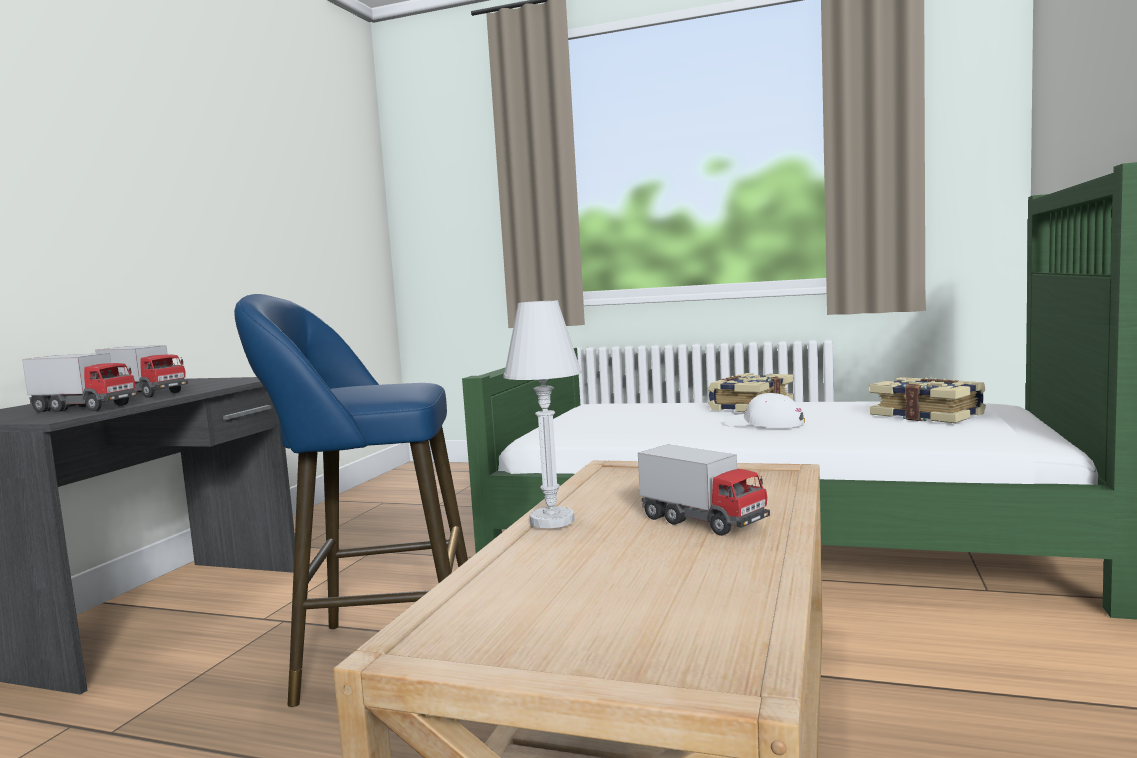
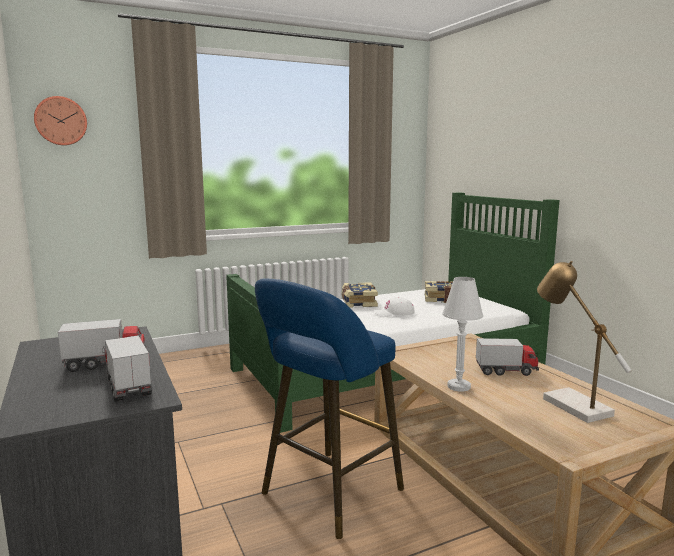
camera: 45 degrees left, 5 degrees up
(85, 408) = (128, 385): toy truck -> toy truck turned 90 degrees counterclockwise
(424, 158) = (61, 121): none -> wall clock
(656, 591) = (569, 404): none -> table lamp

